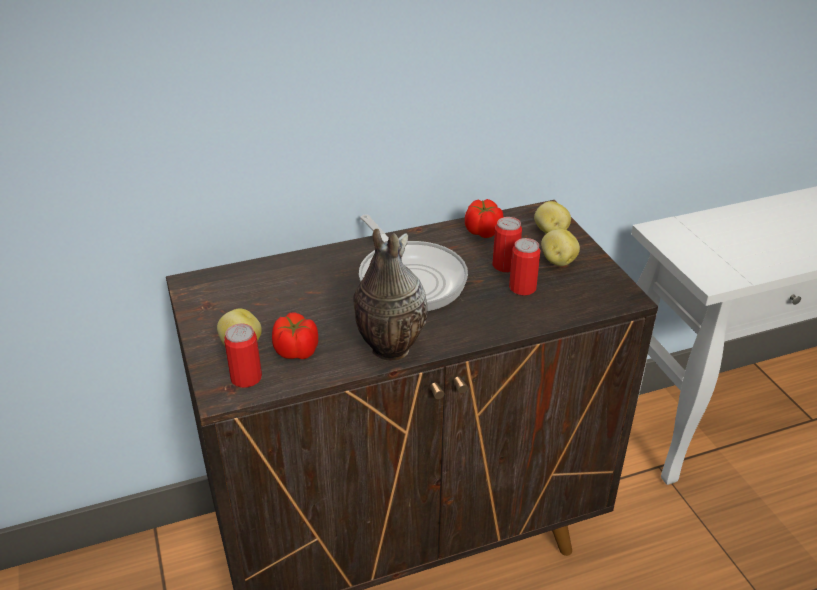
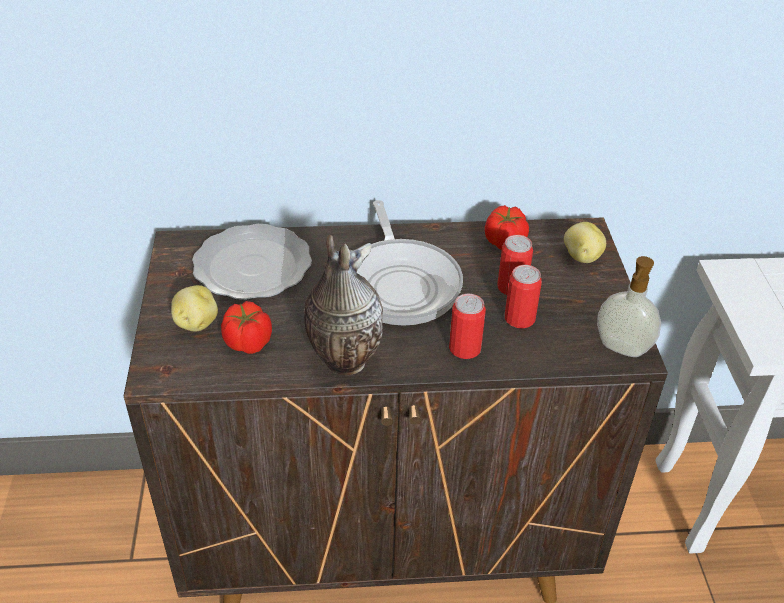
camera: 15 degrees right, 5 degrees up
(246, 378) = (186, 362): can -> can (464, 348)
(272, 289) = (254, 266): none -> plate
(557, 261) = (574, 293): potato -> none
(614, 295) = (621, 349): none -> soap dispenser

